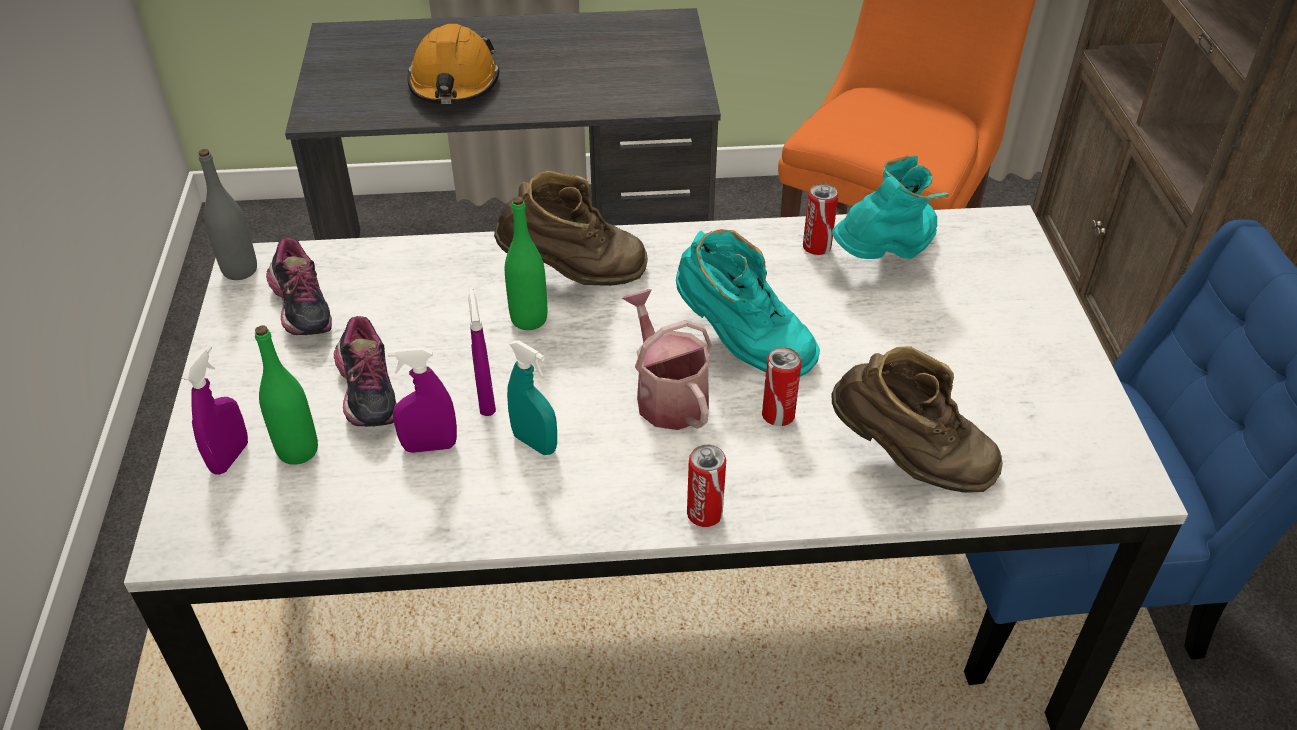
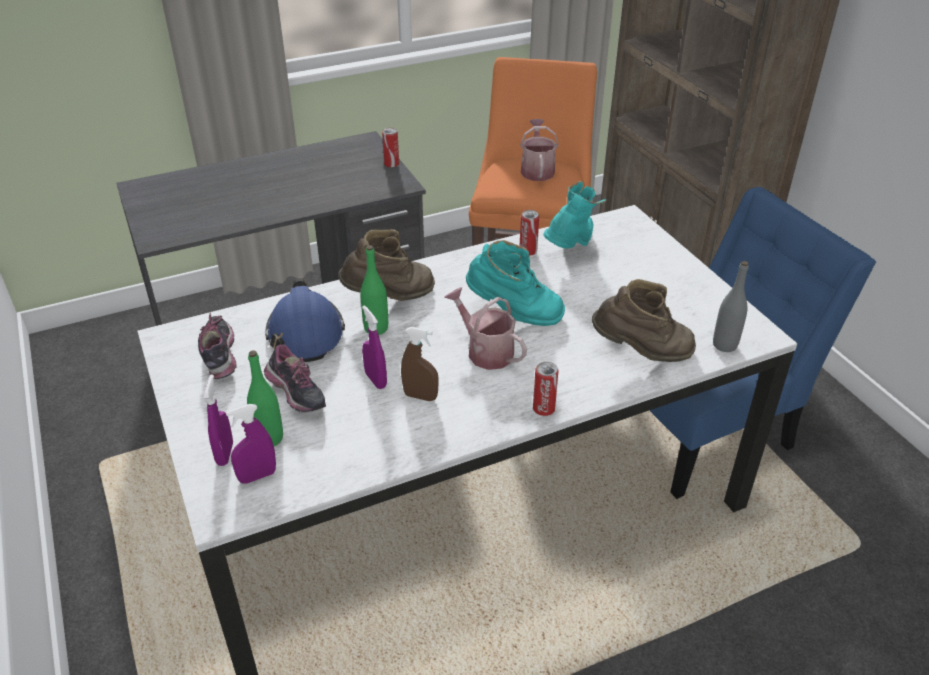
camera: 20 degrees left, 5 degrees down
(240, 270) = (162, 342): grey bottle -> grey bottle (724, 345)
(301, 311) = (221, 357): shoe -> shoe turned 150 degrees counterclockwise
(429, 302) = (305, 333): none -> blue hard hat
(429, 446) = (355, 414): purple spray bottle -> purple spray bottle (257, 476)
(454, 84) = (241, 203): orange hard hat -> none
(535, 443) = (420, 396): turquoise spray bottle -> brown spray bottle
(778, 415) = (556, 346): can -> can (391, 164)
(906, 115) = (537, 170): none -> watering can

